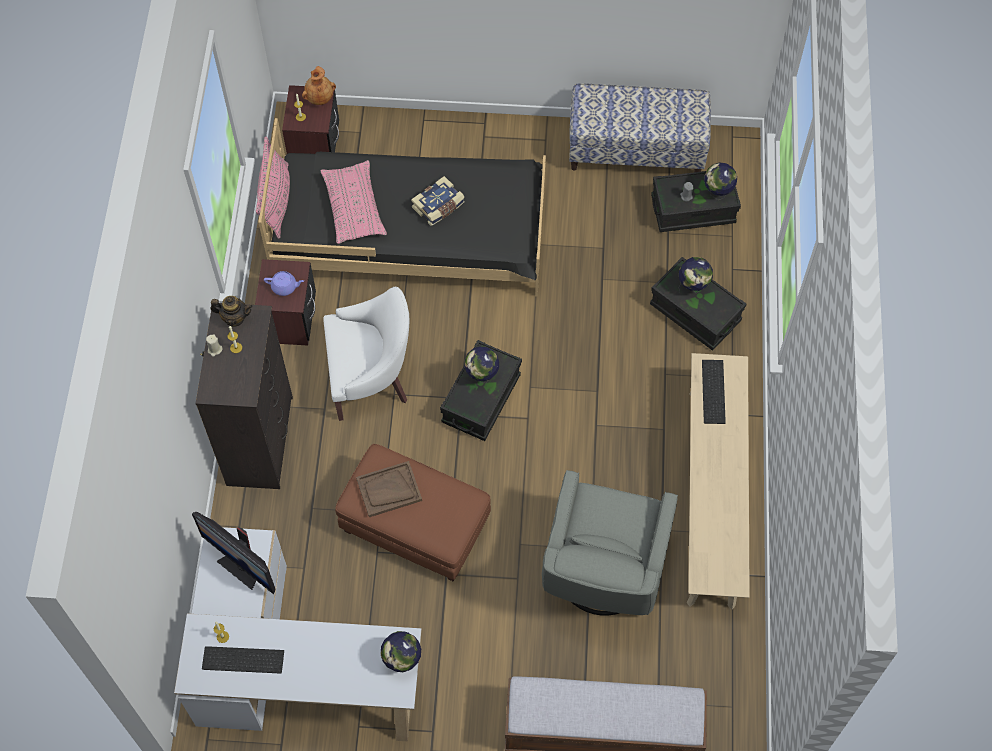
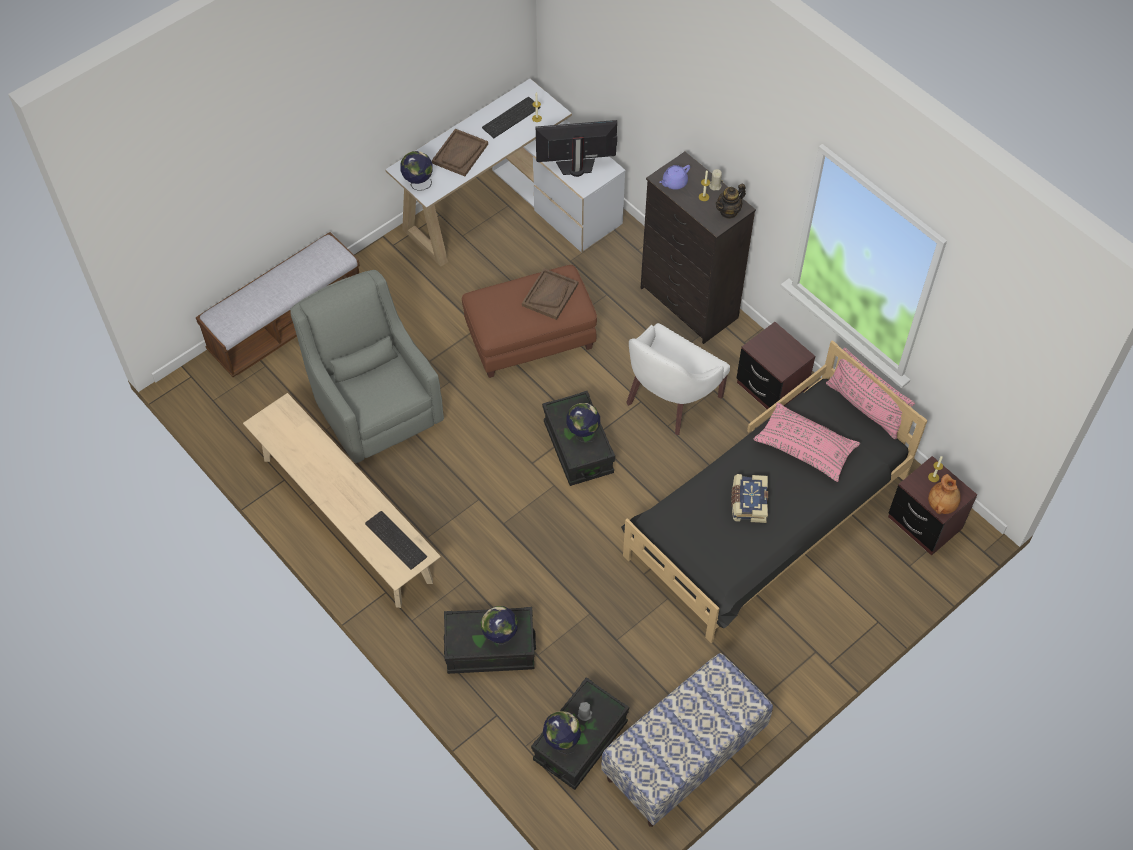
camera: 135 degrees right, 5 degrees down
(285, 287) = (775, 351): purple teapot -> purple teapot (674, 183)
(331, 661) = (460, 154): none -> brown tray

